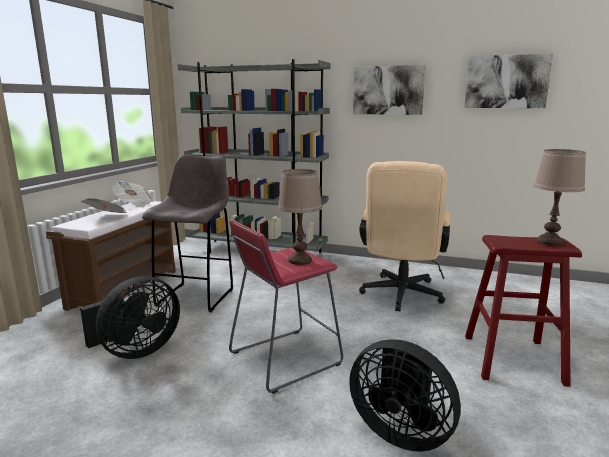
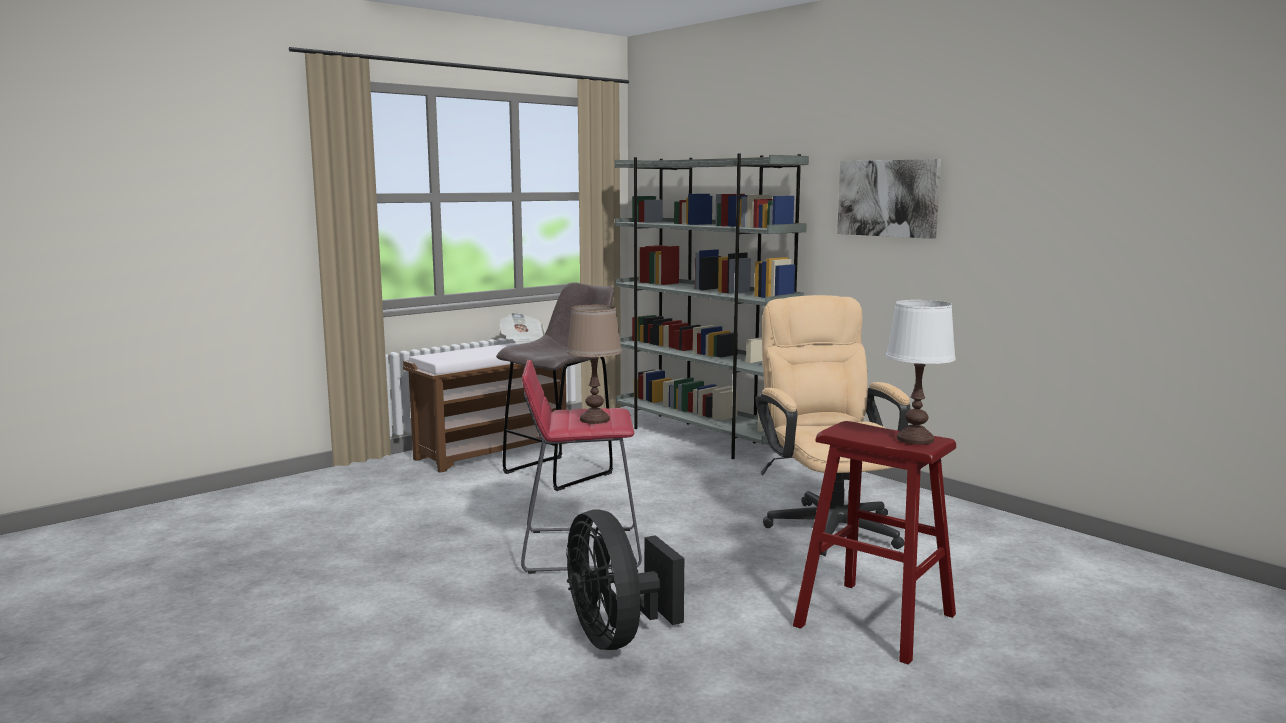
camera: 30 degrees right, 5 degrees down
(107, 217) = (473, 354): newspaper -> none
(136, 351) = (441, 508): black fan -> none
(400, 296) = (828, 523): beige office chair -> beige office chair turned 120 degrees clockwise
(506, 82) = (1064, 187): picture -> none
(550, 242) = (915, 439): brown table lamp -> white table lamp

